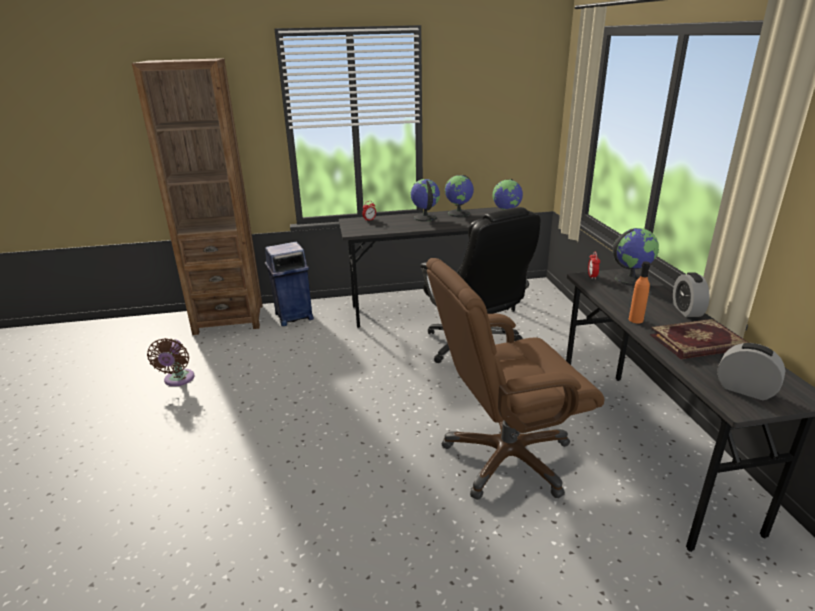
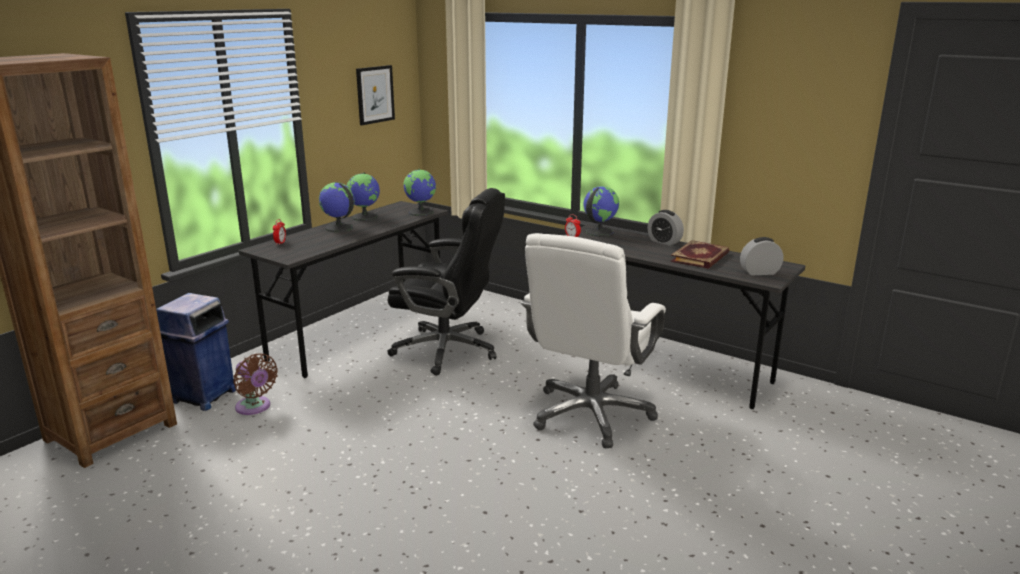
camera: 45 degrees left, 5 degrees down
(178, 380) = (158, 514): brown fan -> brown fan (255, 407)
(506, 106) = (375, 94): none -> picture
(506, 458) = (591, 414): brown office chair -> white office chair
(635, 320) = (648, 256): orange bottle -> none

